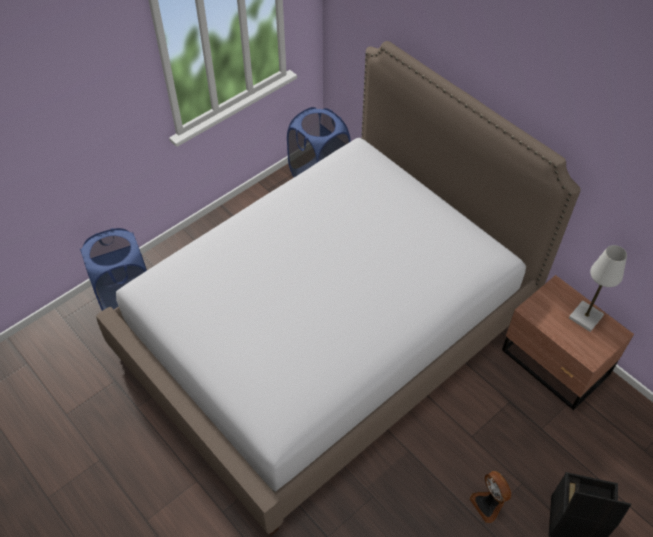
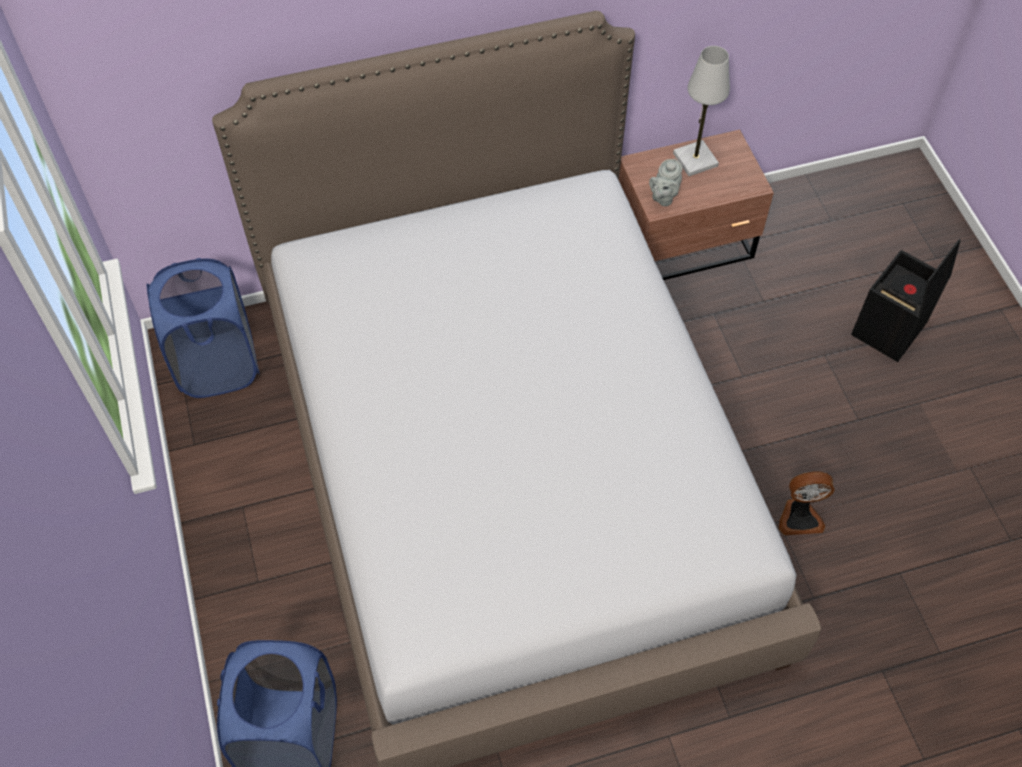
camera: 65 degrees left, 5 degrees up
(488, 504) = (837, 401): fan -> fan (799, 516)
(540, 310) = (663, 197): none -> grey teapot

